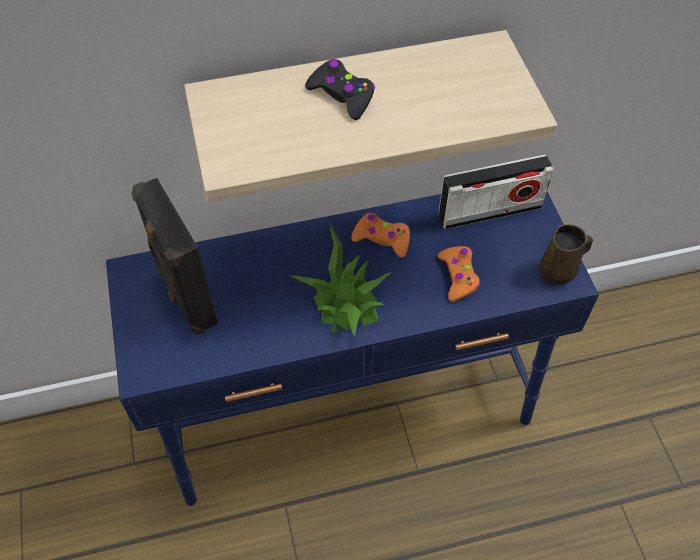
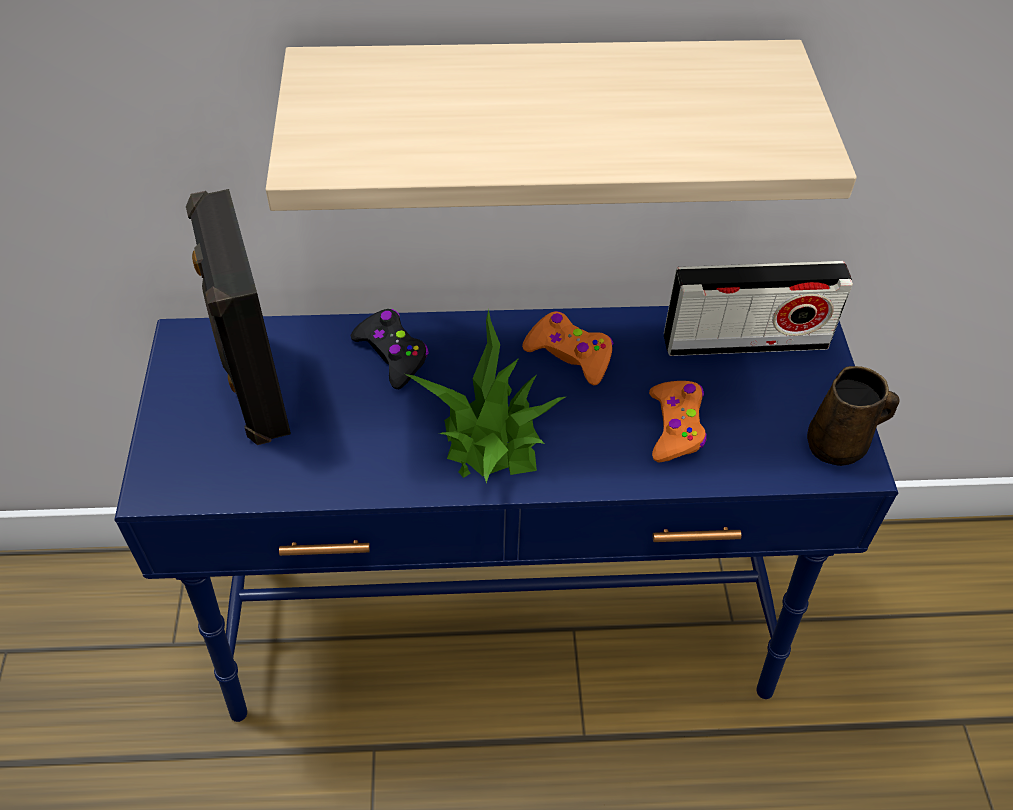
camera: 10 degrees right, 5 degrees down
(342, 95) = (519, 91): black game controller -> black game controller (392, 354)

